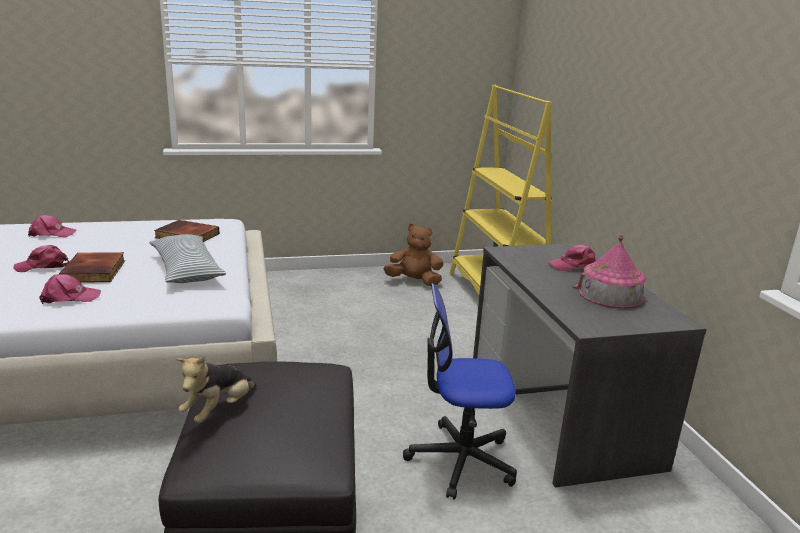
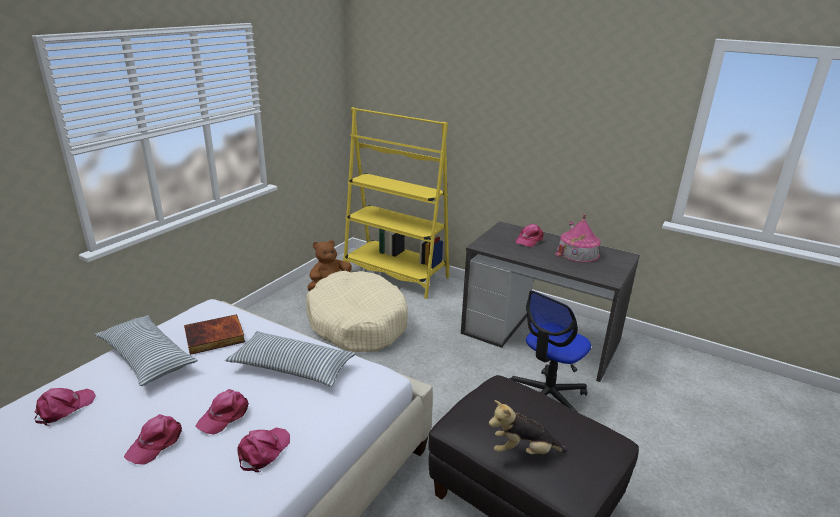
camera: 45 degrees left, 5 degrees up
(95, 271) = (224, 415): book -> pink cap
(133, 230) = (147, 358): none -> pillow
(219, 410) = (523, 451): plush toy -> plush toy turned 105 degrees clockwise
(391, 313) = (357, 323): none -> beige dog bed

